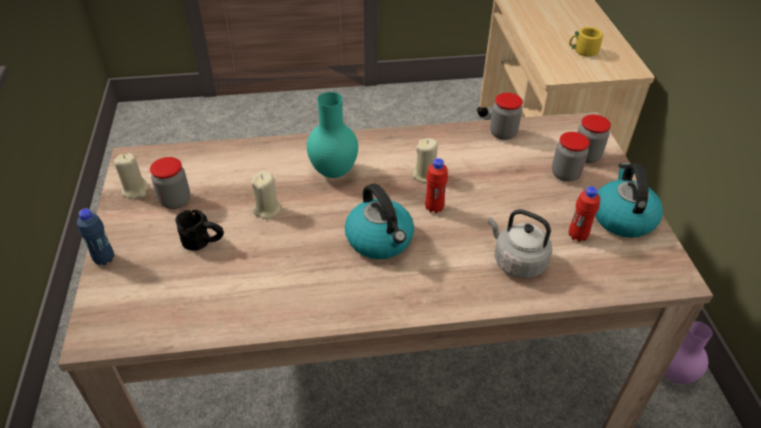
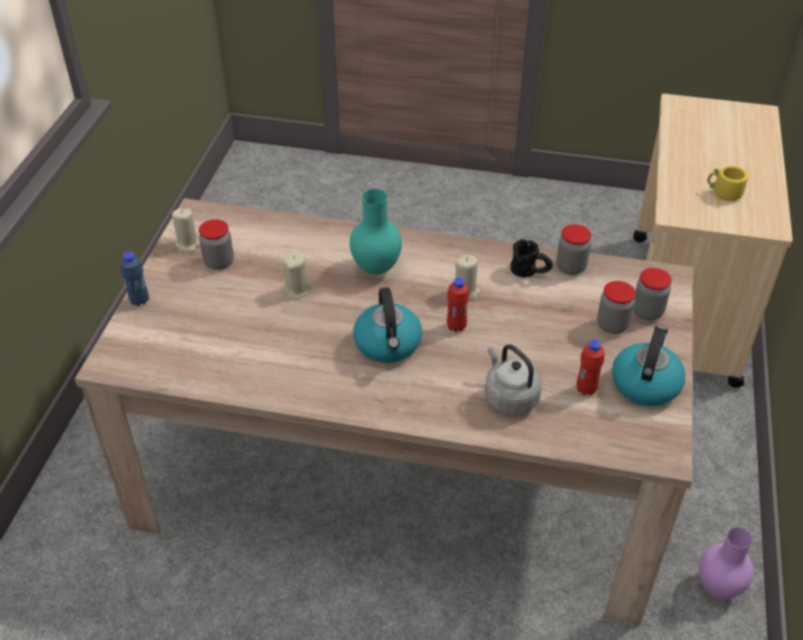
camera: 20 degrees right, 0 degrees up
(204, 243) = (229, 307): black mug -> black mug (530, 273)

